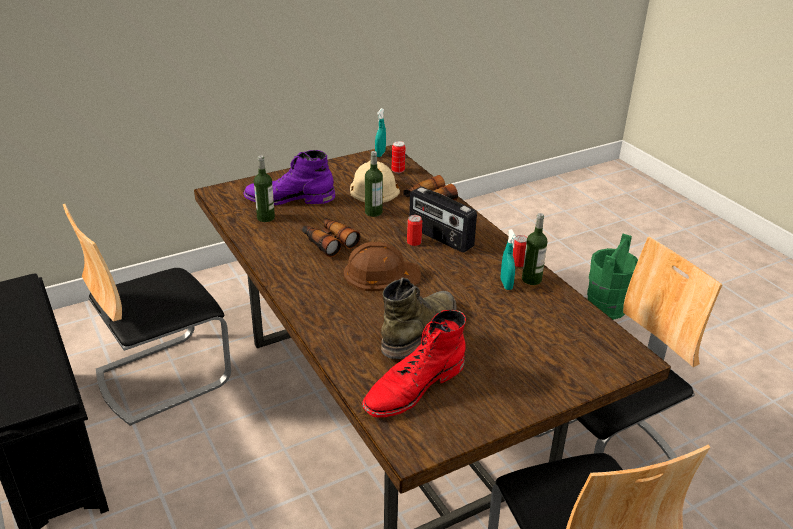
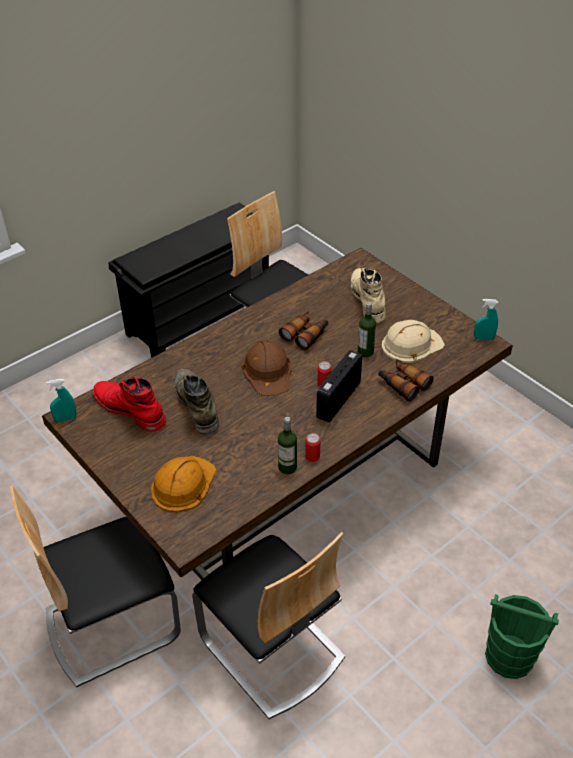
camera: 80 degrees right, 10 degrees up
(265, 217) = (330, 293): bottle -> none
(289, 198) = (367, 299): purple boot -> beige boot
(398, 171) = (453, 355): can -> none
(421, 330) = (196, 404): green boot -> green boot turned 135 degrees counterclockwise
(506, 284) = (274, 450): turquoise spray bottle -> turquoise spray bottle (65, 419)
(550, 352) = (183, 484): none -> orange hard hat

